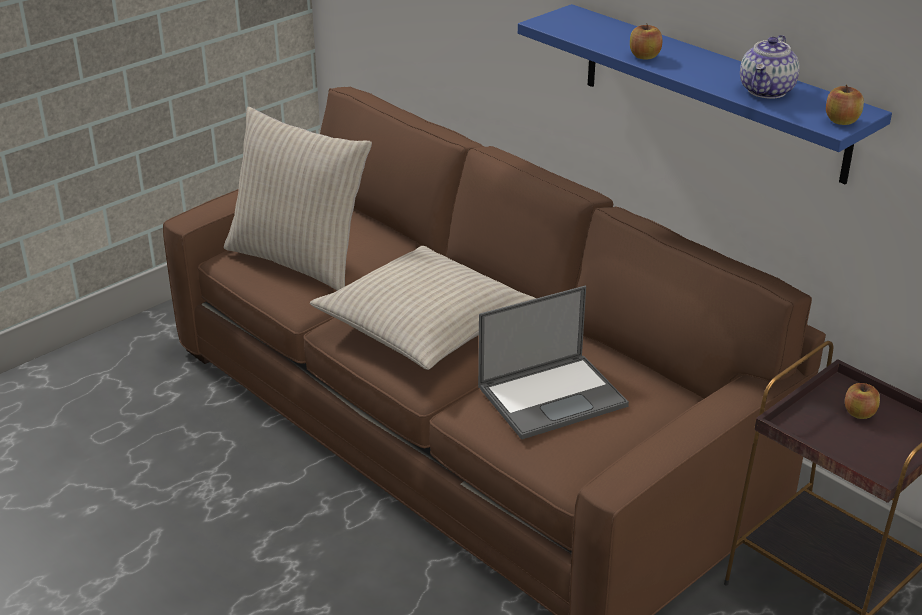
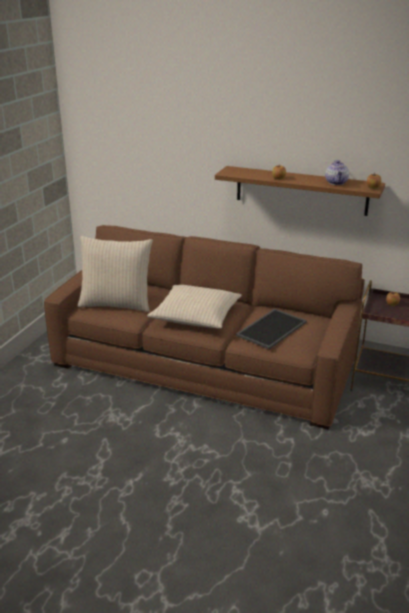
camera: 25 degrees left, 5 degrees down
(553, 395) = (271, 328): laptop -> tray
(712, 92) = (301, 190): blue shelf -> brown shelf

